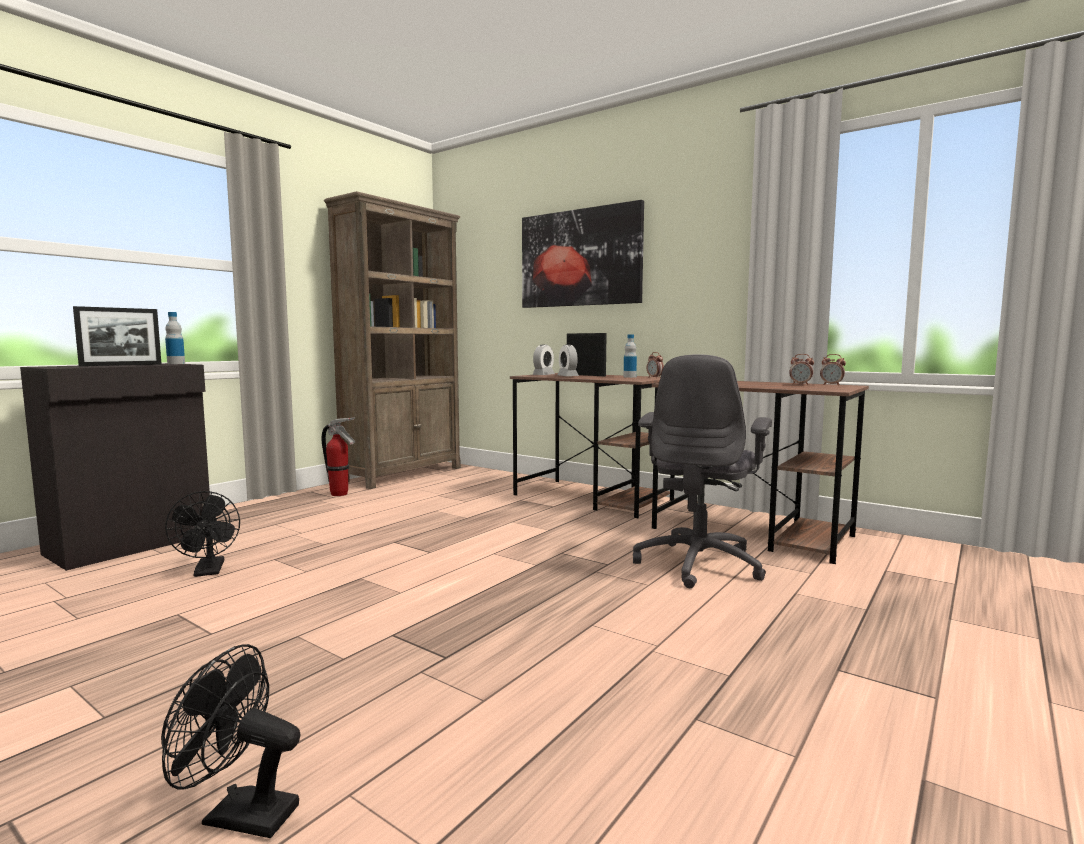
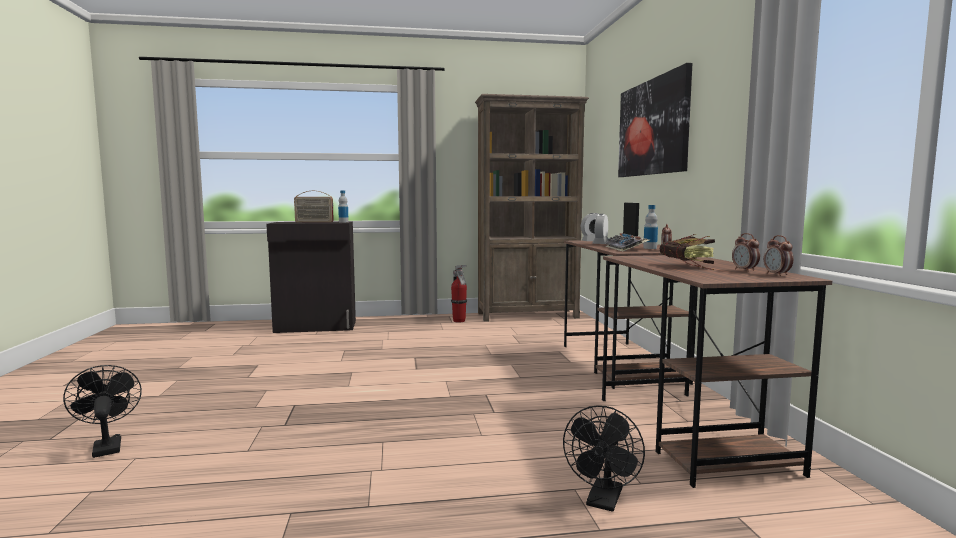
camera: 45 degrees right, 0 degrees up
(121, 365) = (314, 222): picture frame -> radio
(209, 571) = (309, 348): black fan -> black fan (603, 502)
(619, 378) = (626, 248): none -> keyboard
(699, 564) = (560, 437): grey office chair -> none
(761, 385) = (689, 267): none -> book

